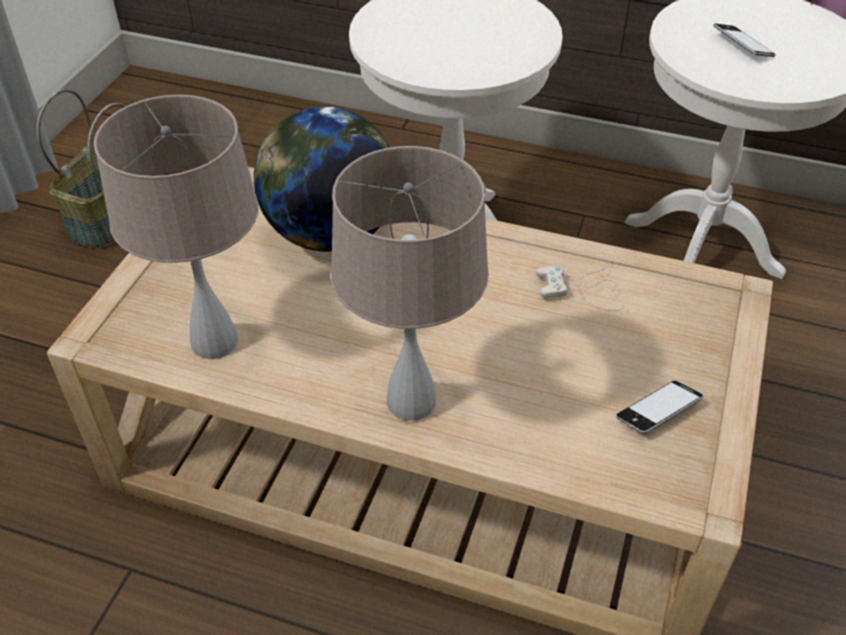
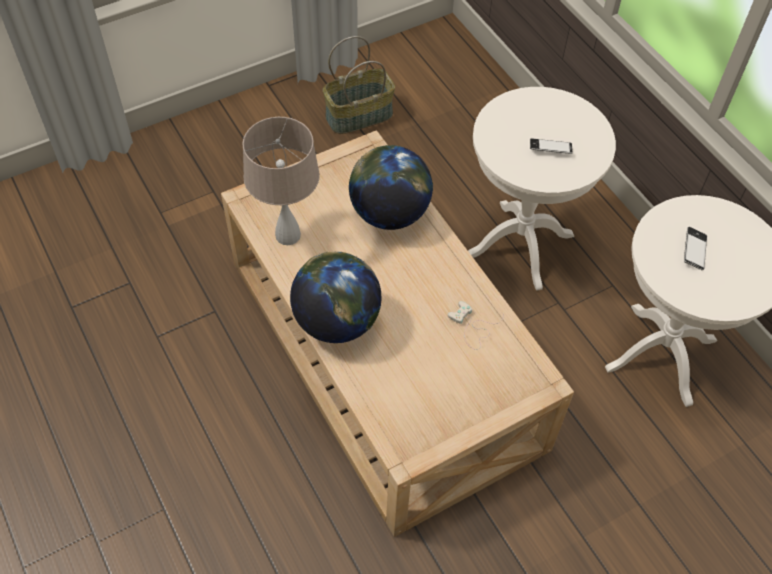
camera: 40 degrees right, 10 degrees up
(410, 400) = (337, 322): beige table lamp -> globe
(658, 411) = (435, 407): phone -> phone (550, 149)

